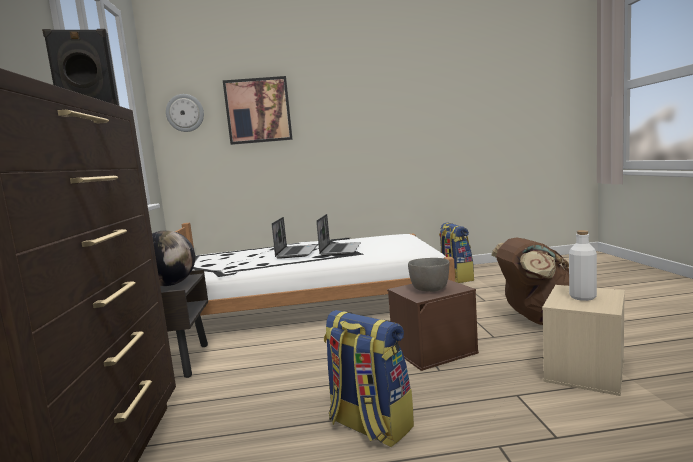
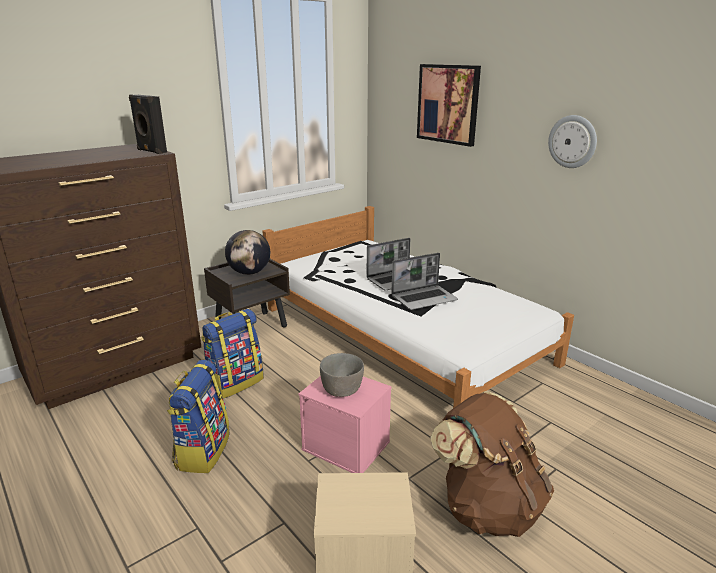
camera: 55 degrees right, 15 degrees up
(185, 113) = (390, 95): wall clock -> wall clock (572, 141)
(434, 350) = (347, 445): brown storage box -> pink storage box
(455, 278) = (582, 399): backpack -> backpack (235, 382)
(582, 297) = (364, 499): white bottle -> none

